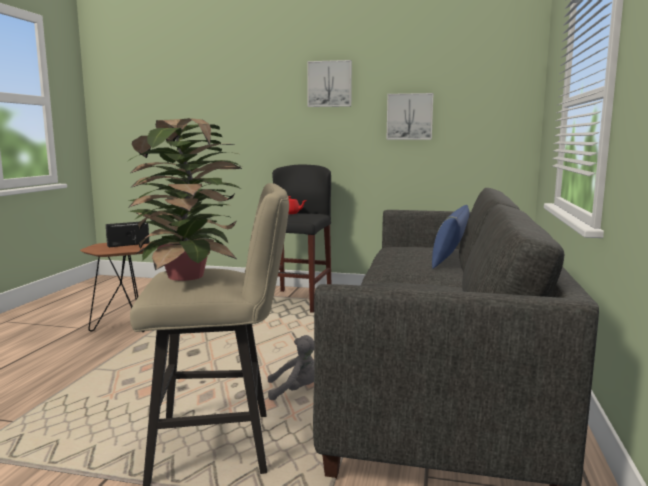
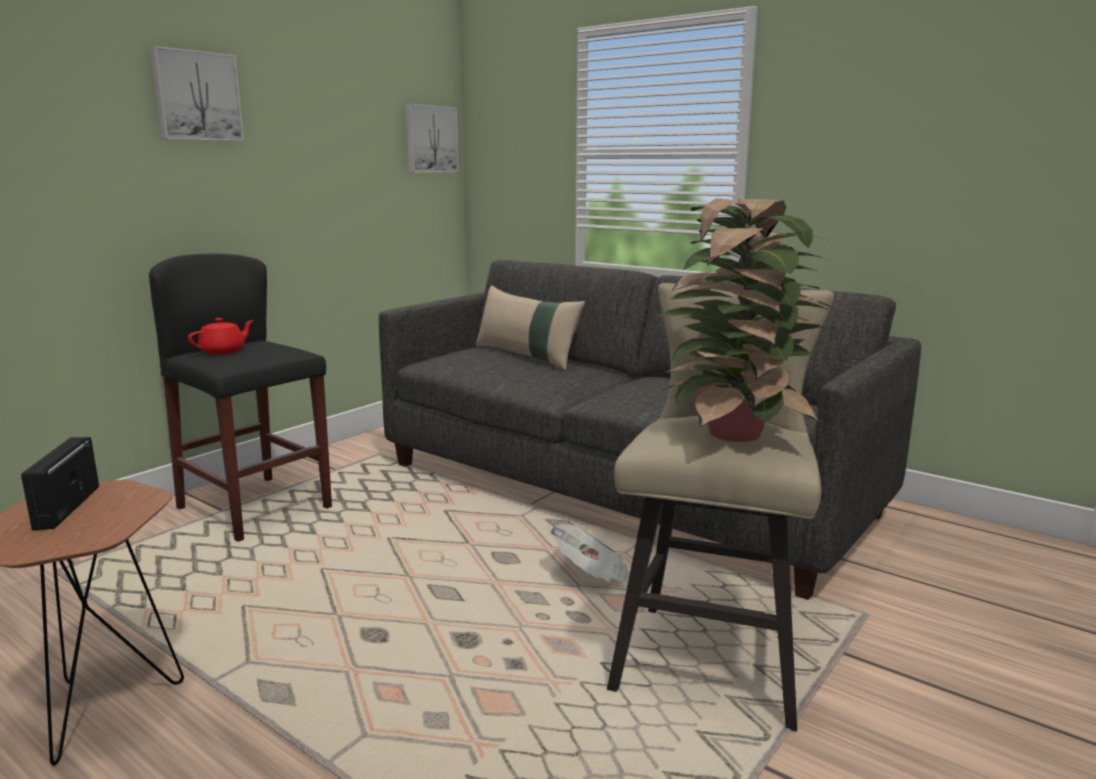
camera: 65 degrees left, 5 degrees up
(296, 390) = (593, 576): grey plush toy -> newspaper
(409, 116) = (327, 161): picture -> picture (430, 139)
(450, 258) = (527, 356): blue pillow -> beige pillow

